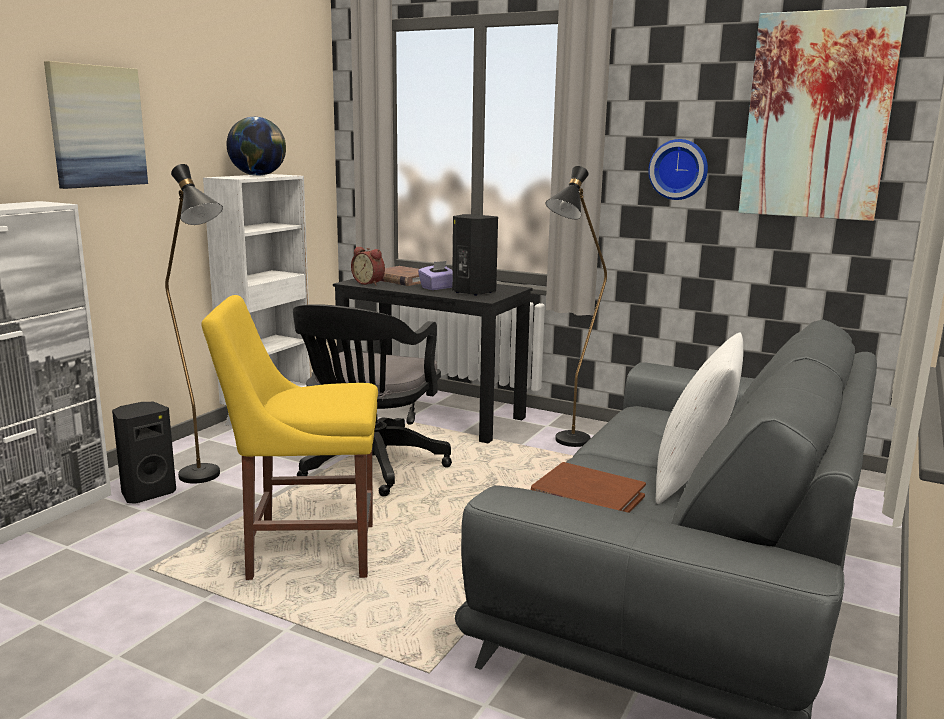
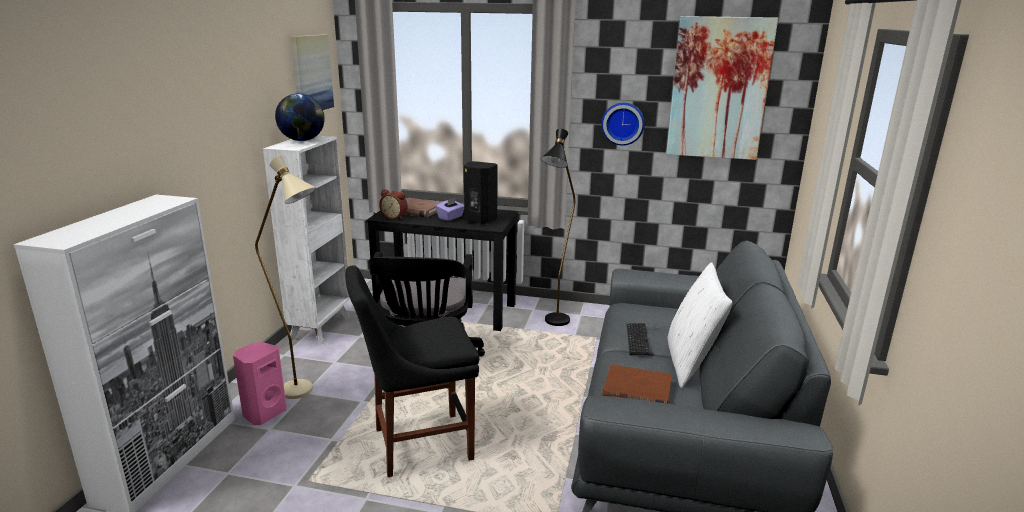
camera: 15 degrees left, 5 degrees up
(96, 126) = (187, 122): picture -> picture (311, 73)
(147, 493) = (263, 413): black speaker -> pink speaker
(207, 479) = (305, 393): black floor lamp -> beige floor lamp
(305, 551) = (417, 445): yellow chair -> black chair
(629, 445) = (637, 340): none -> keyboard

